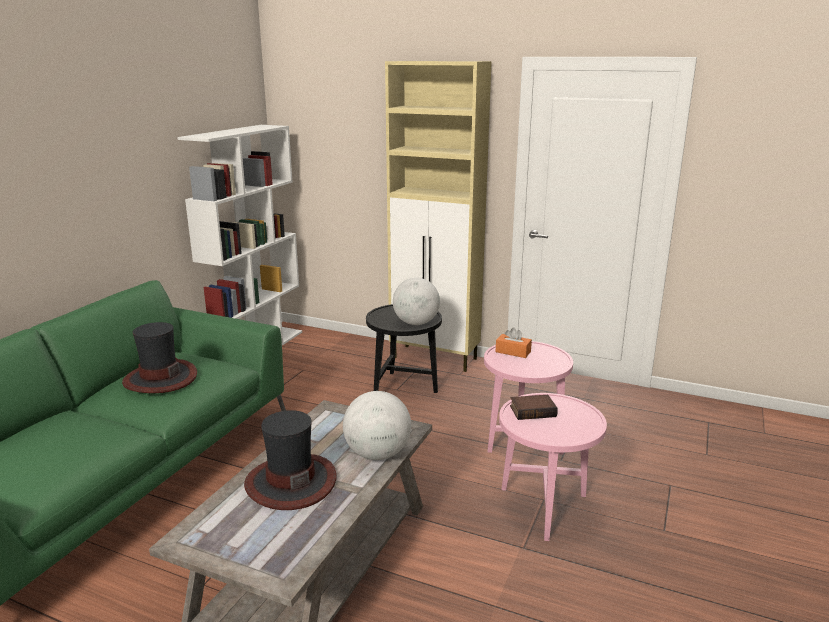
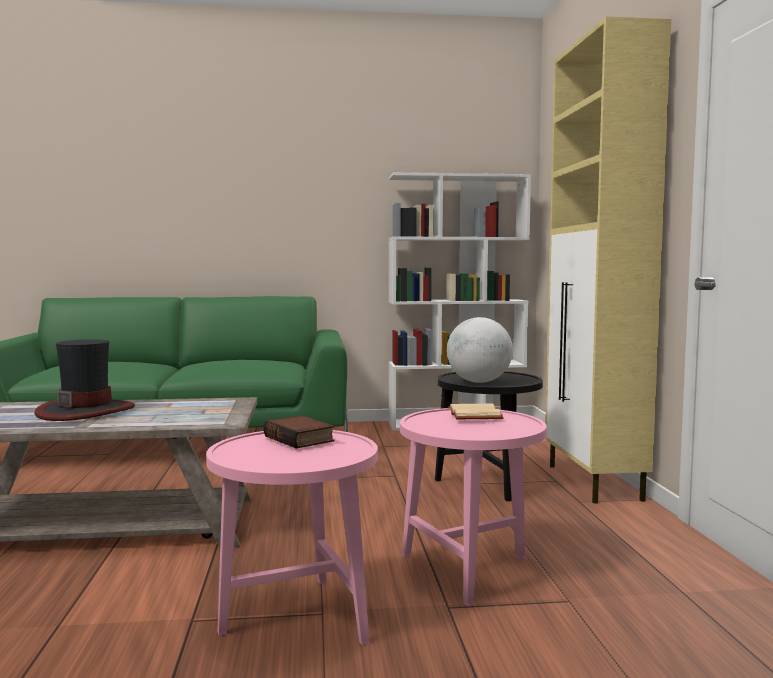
camera: 60 degrees right, 15 degrees down
(160, 378) = (228, 360): hat -> none
(377, 454) = (156, 422): globe -> none
(513, 352) = (476, 415): orange tissue box -> beige book

